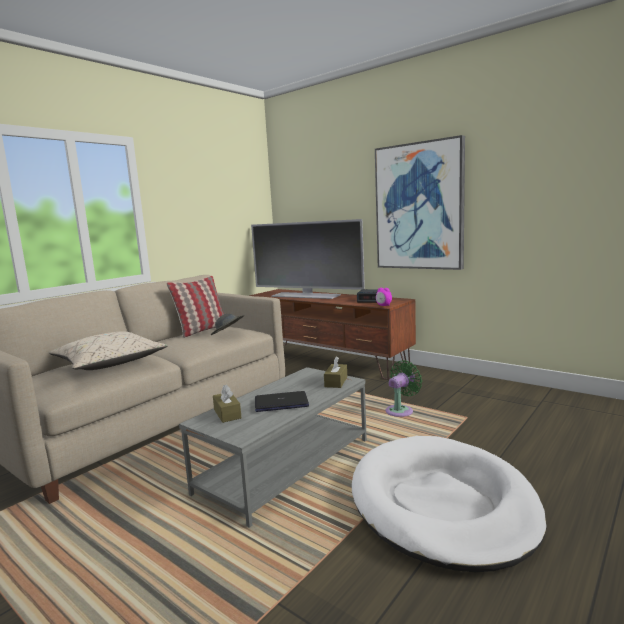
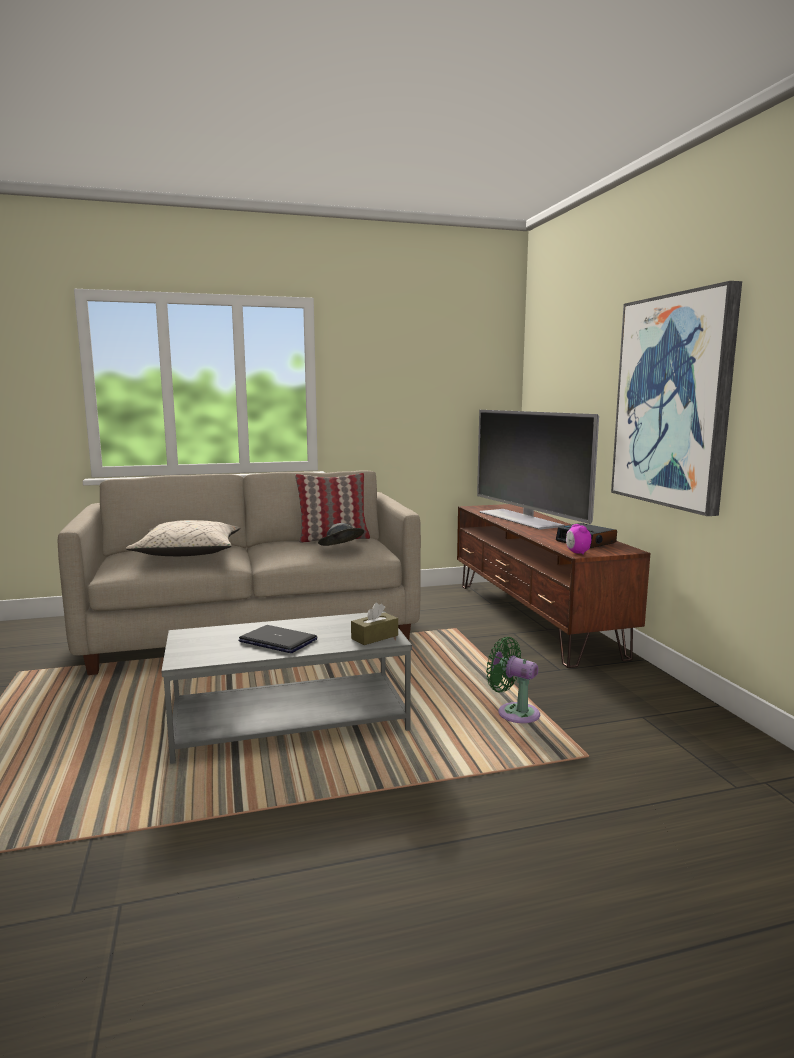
camera: 35 degrees right, 0 degrees up
(227, 414) = (216, 635): brown tissue box -> none
(401, 411) = (514, 713): green fan -> green fan turned 135 degrees counterclockwise
(442, 504) = (368, 838): white dog bed -> none

